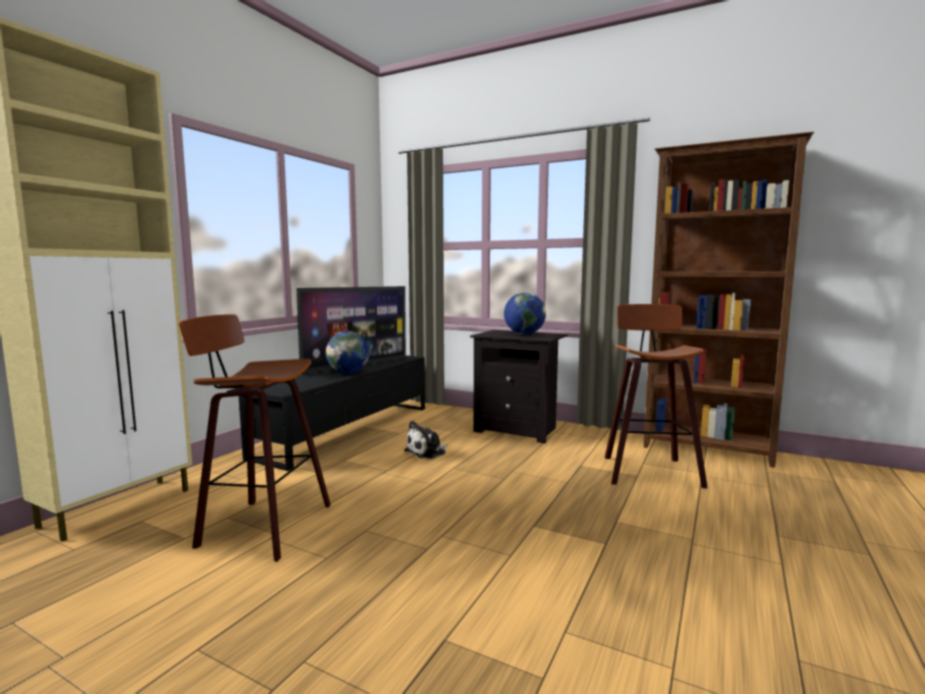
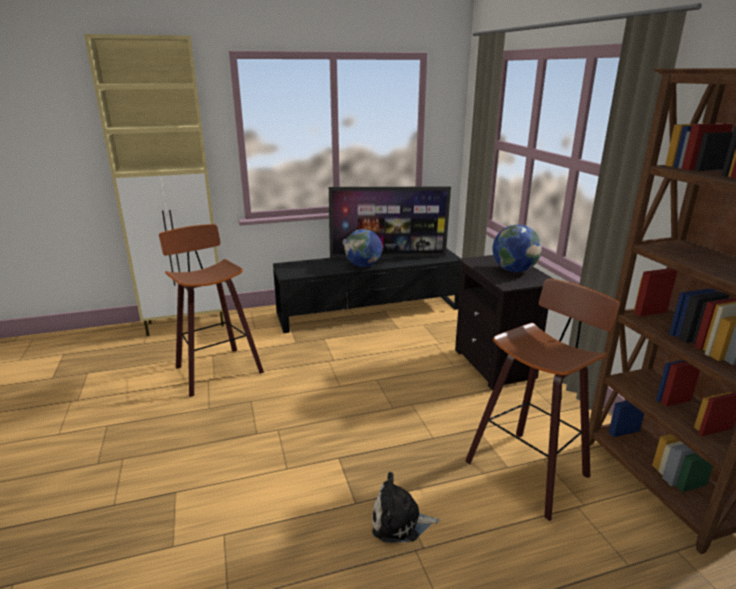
camera: 45 degrees right, 15 degrees up
(427, 452) = (385, 355): plush toy -> plush toy (400, 522)

